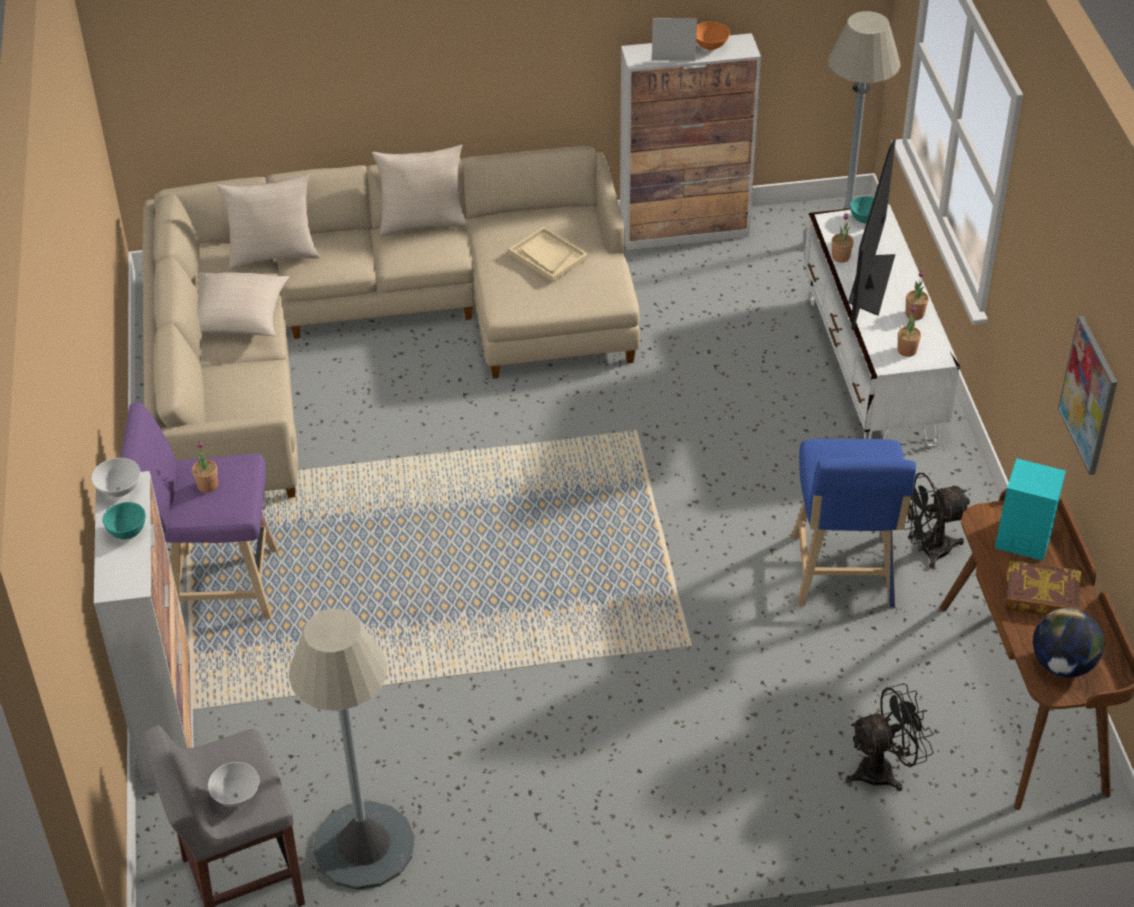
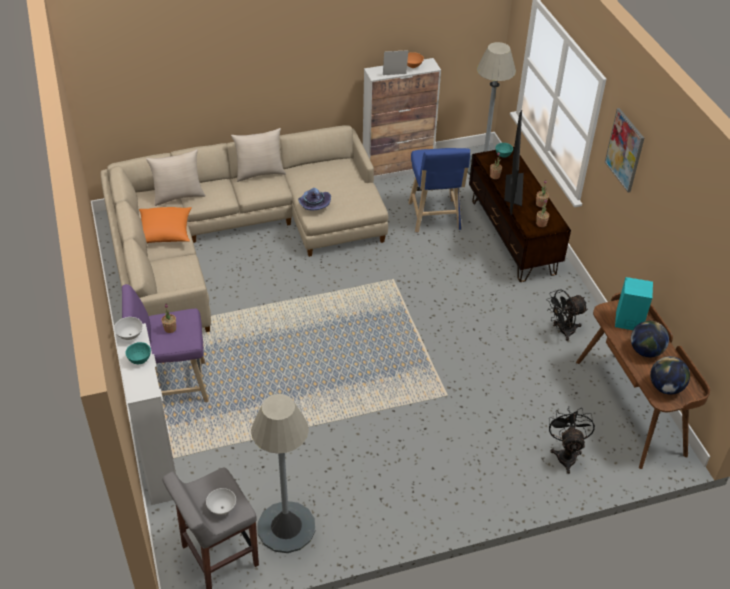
camera: 10 degrees left, 0 degrees up
(238, 317) = (165, 232): beige pillow -> orange pillow
(507, 285) = (313, 204): none -> purple hat
(548, 256) = (333, 186): beige tray -> none
(843, 576) = (521, 349): blue stool -> blue stool (435, 218)
(870, 370) = (512, 237): white tv stand -> brown tv stand
(884, 770) = (566, 454): black fan -> black fan turned 60 degrees counterclockwise
(1041, 596) = (645, 351): book -> globe
(1089, 395) = (662, 239): picture -> picture (625, 150)

